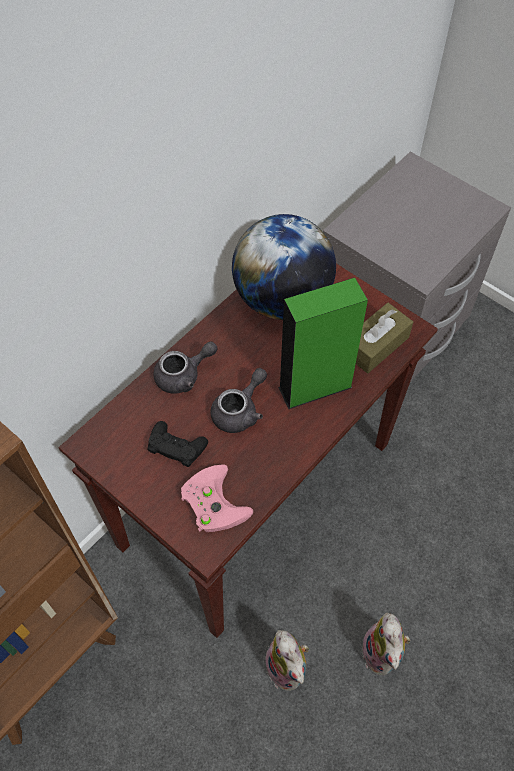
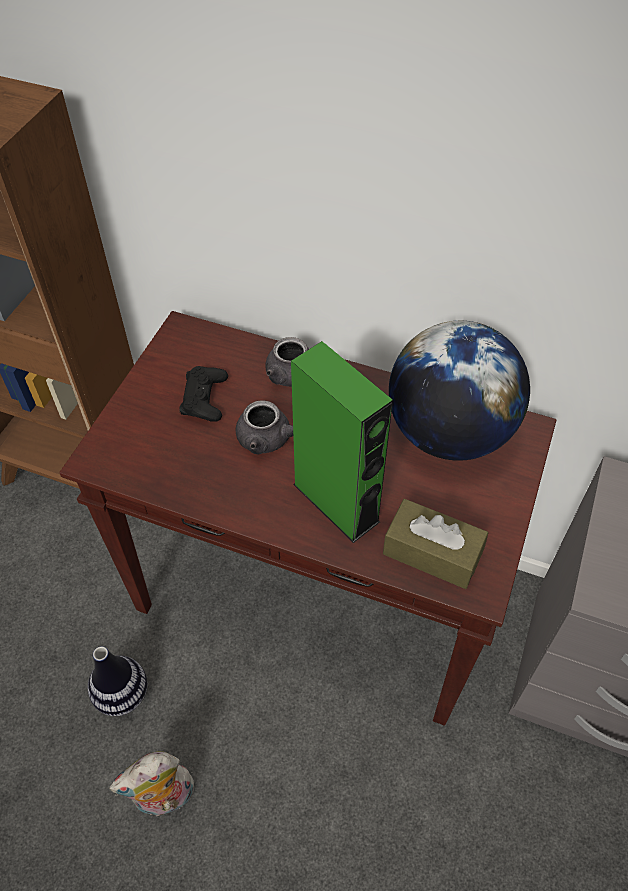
camera: 70 degrees right, 5 degrees down
(211, 501) = (148, 448): pink game controller -> none
(288, 668) = (122, 694): plush toy -> vase

